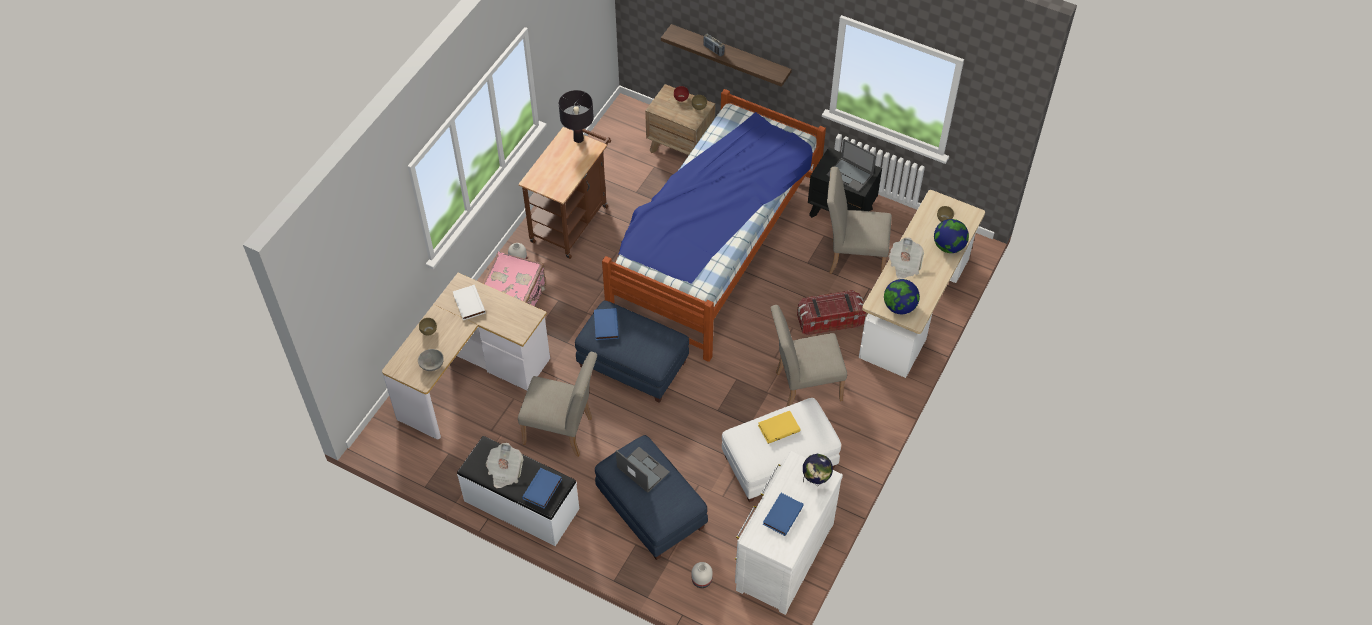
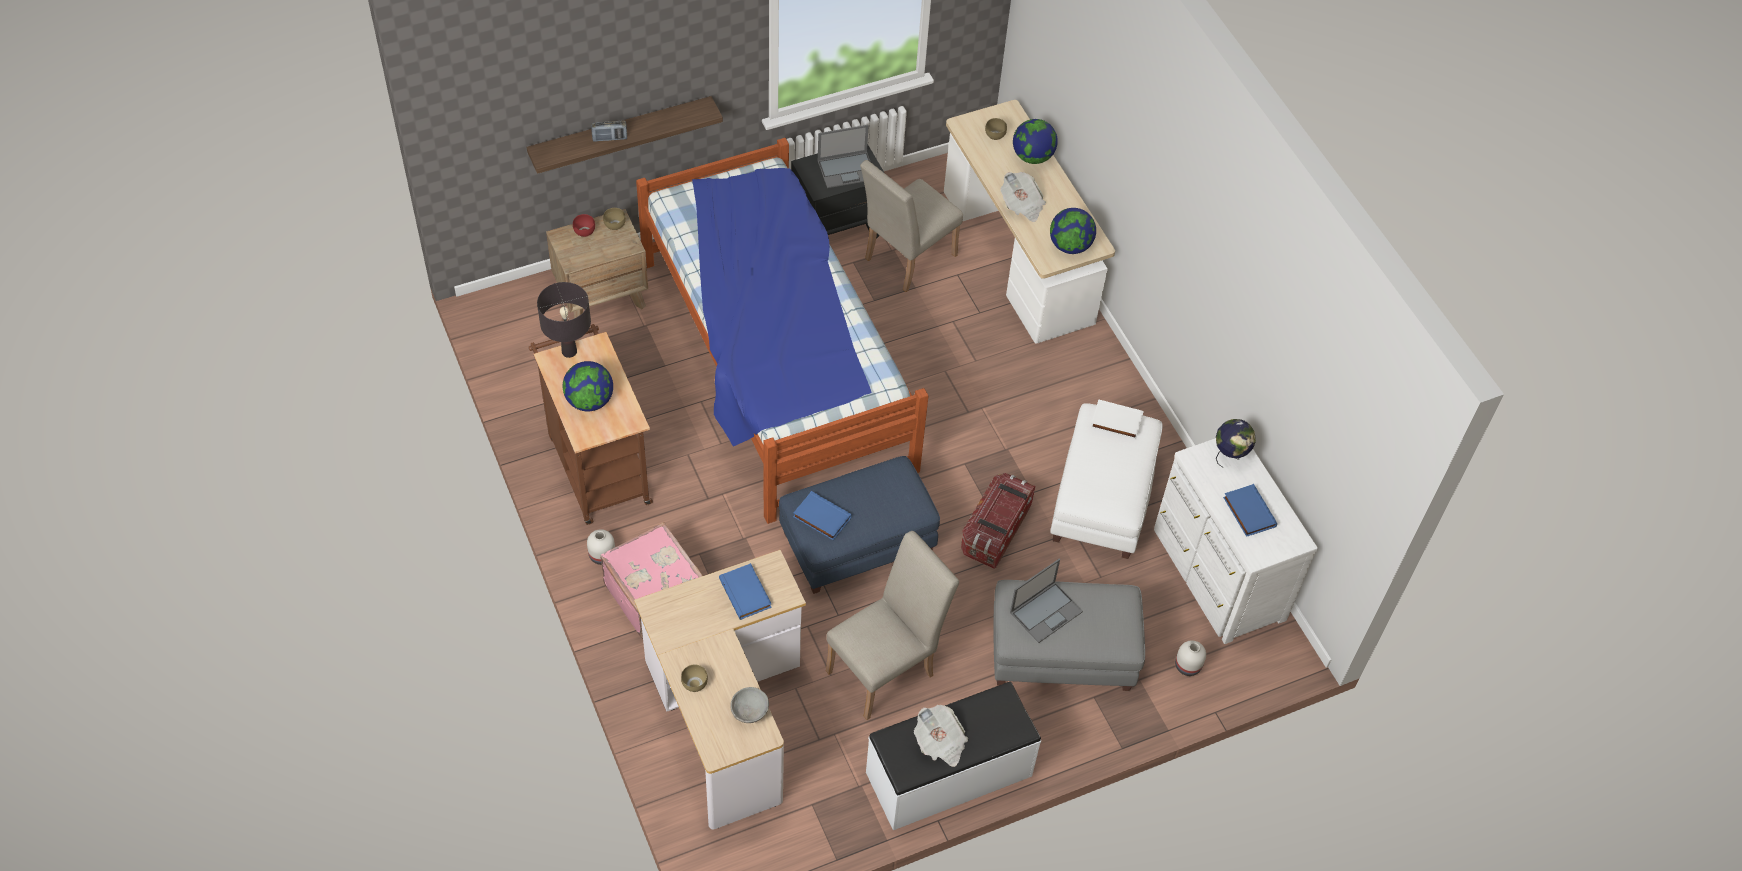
camera: 55 degrees left, 0 degrees up
(468, 304) = (693, 618): white book -> white book (1116, 422)
(543, 490) = (998, 721): blue book -> blue book (746, 593)
(555, 168) = (589, 401): none -> globe
(642, 469) = (1046, 611): laptop -> laptop turned 150 degrees clockwise
(651, 509) = (1061, 652): blue ottoman -> grey ottoman
(778, 427) = (1099, 456): yellow book -> none
(803, 386) = (1027, 414): beige chair -> none
(829, 320) = (965, 334): storage box -> storage box (995, 530)

